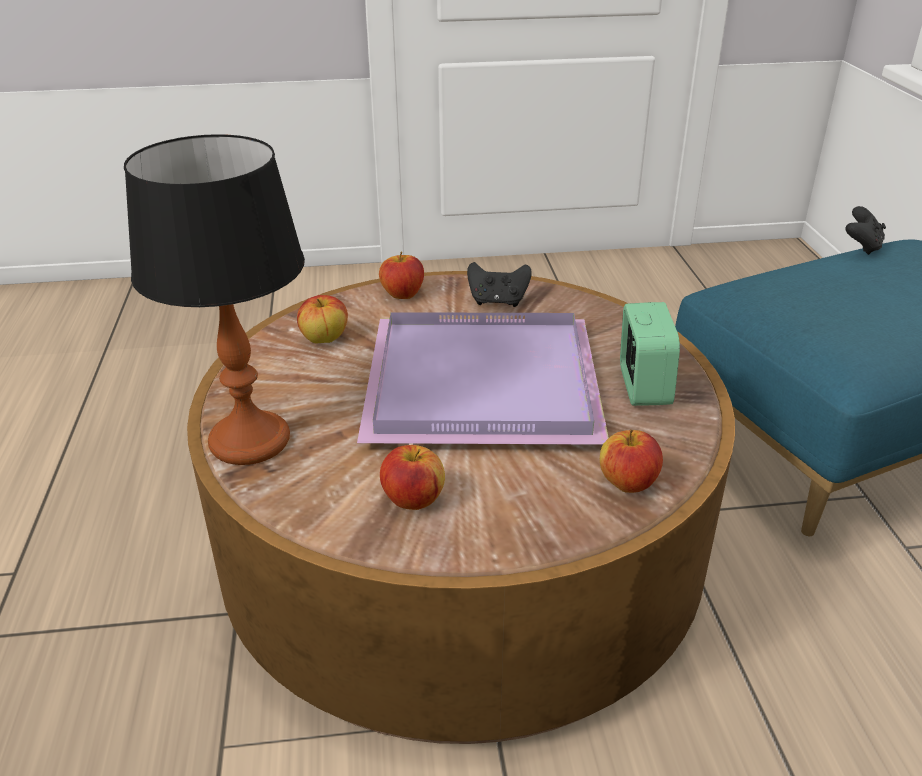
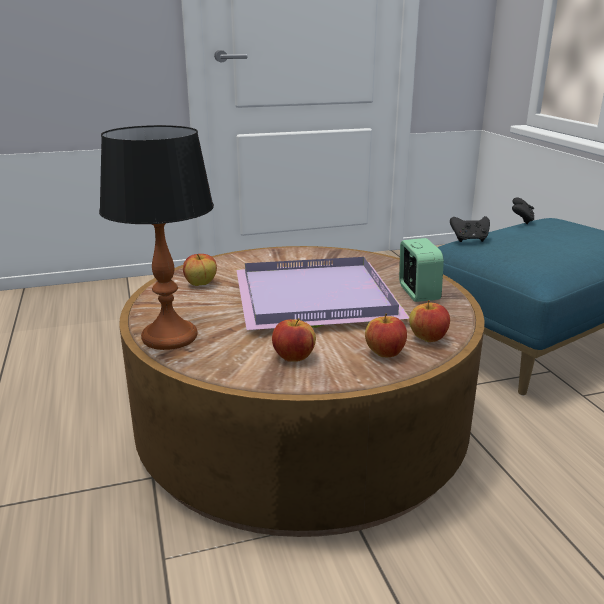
camera: 10 degrees left, 10 degrees down
(402, 295) = (245, 259): apple -> apple (385, 353)
(498, 301) = (309, 259): black game controller -> black game controller (469, 240)

